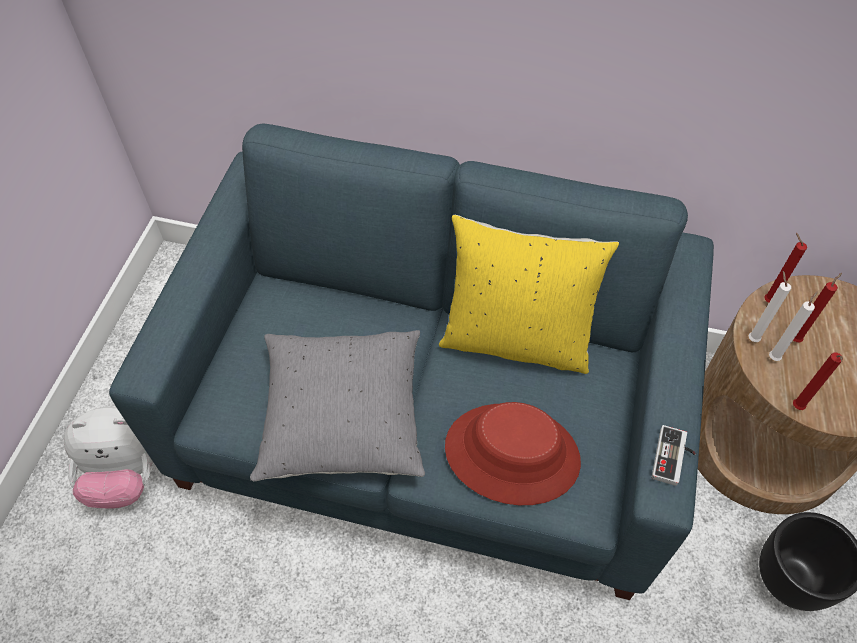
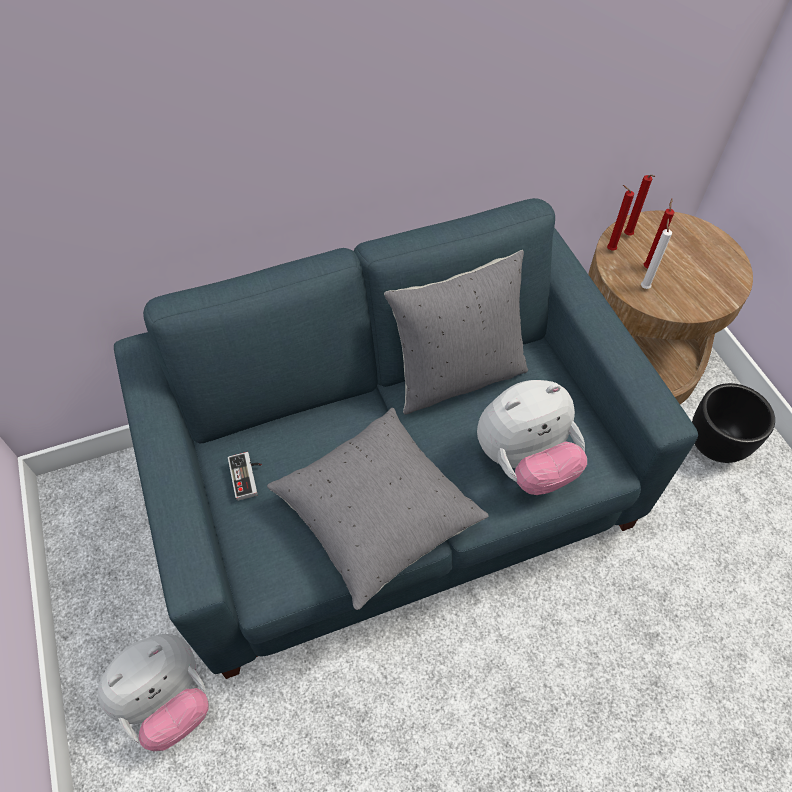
camera: 35 degrees left, 0 degrees up
(512, 453) = (525, 461): red hat -> plush toy
(516, 339) = (457, 375): yellow pillow -> grey pillow
(674, 458) = (653, 391): game controller -> game controller (248, 476)
(752, 338) = (621, 281): white candle -> none
(797, 408) = (685, 314): red candle -> red candle (628, 236)

